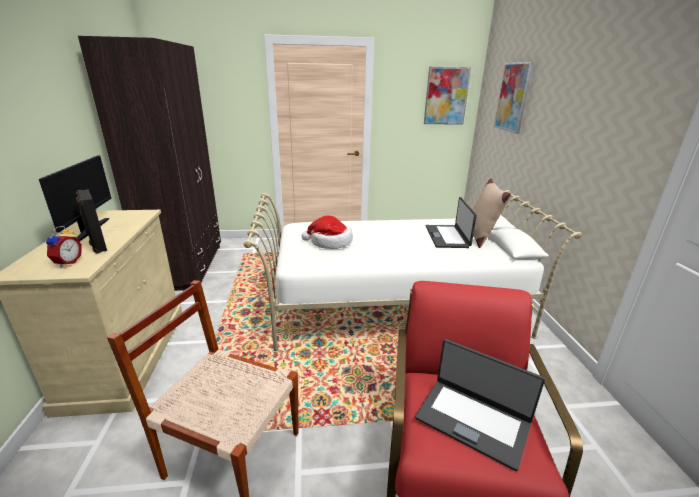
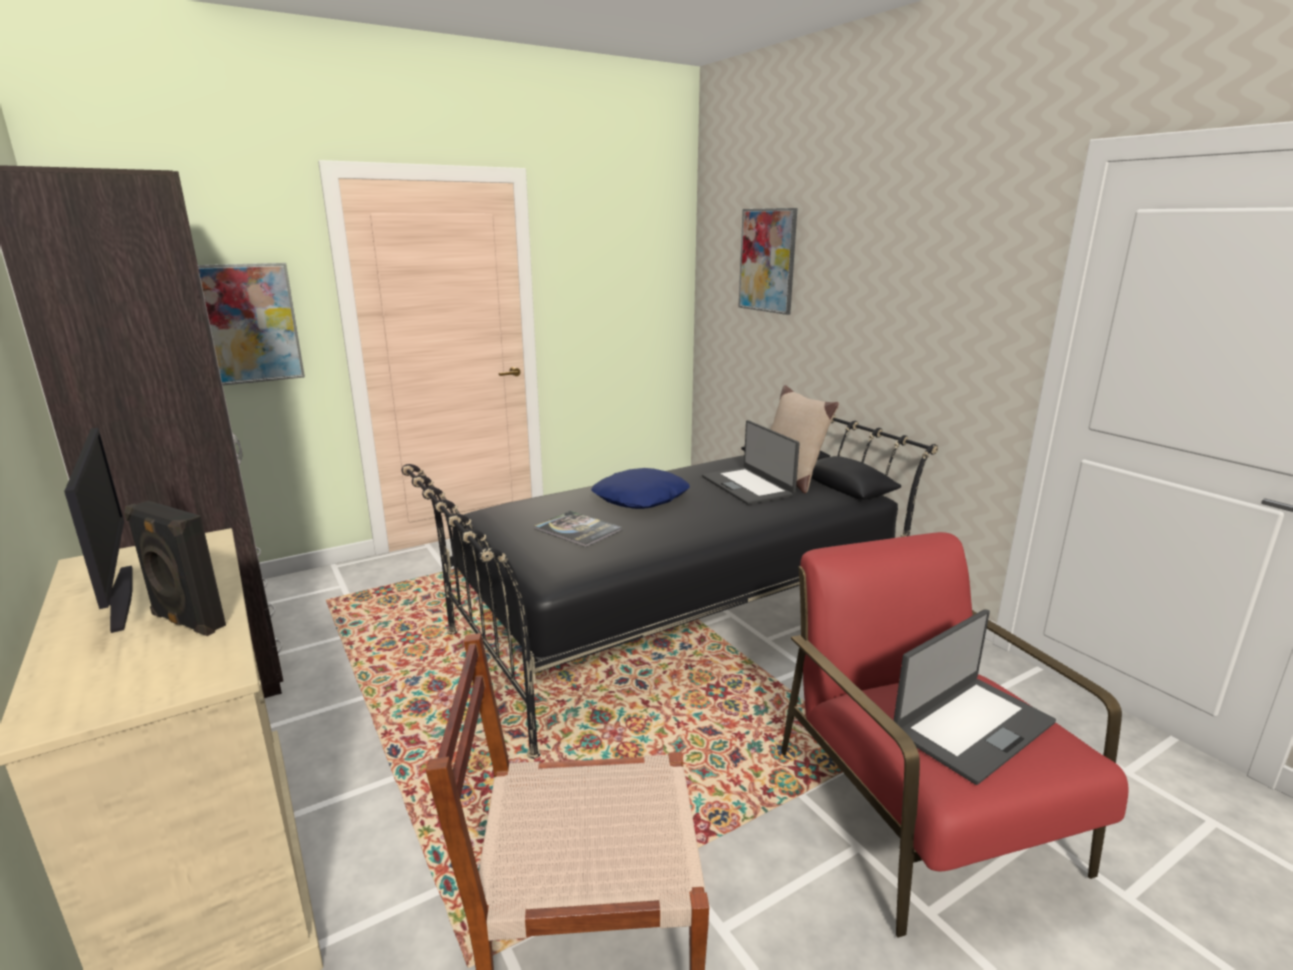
camera: 25 degrees left, 5 degrees down
(67, 262) = (160, 669): alarm clock -> none
(330, 242) = (577, 530): hat -> book
(379, 232) = (641, 498): none -> blue pillow
(394, 306) = (678, 623): white bed -> black bed
(446, 96) = (648, 263): picture -> picture (246, 324)
(473, 420) = (971, 726): laptop -> laptop turned 45 degrees counterclockwise

